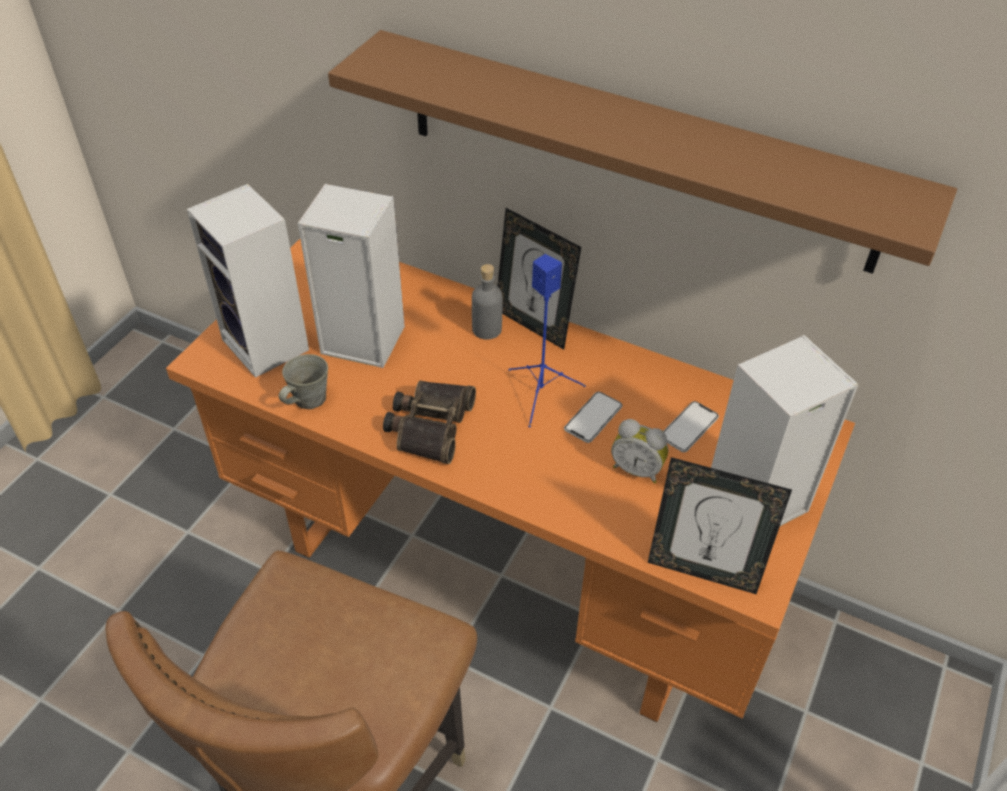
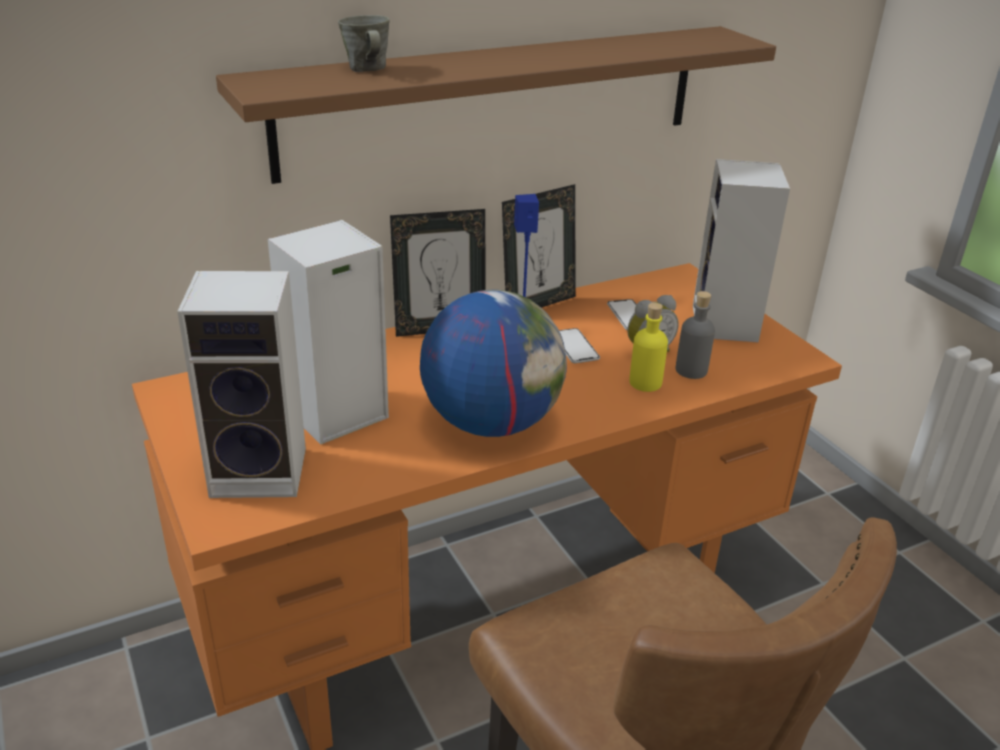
camera: 55 degrees left, 15 degrees down
(308, 400) = (373, 476): grey mug -> grey mug (367, 69)
(429, 425) = (491, 422): binoculars -> globe
(487, 329) = (414, 349): grey bottle -> grey bottle (691, 370)
(583, 490) = (645, 383): none -> yellow bottle
(703, 570) = (768, 369): picture frame -> picture frame (537, 304)

